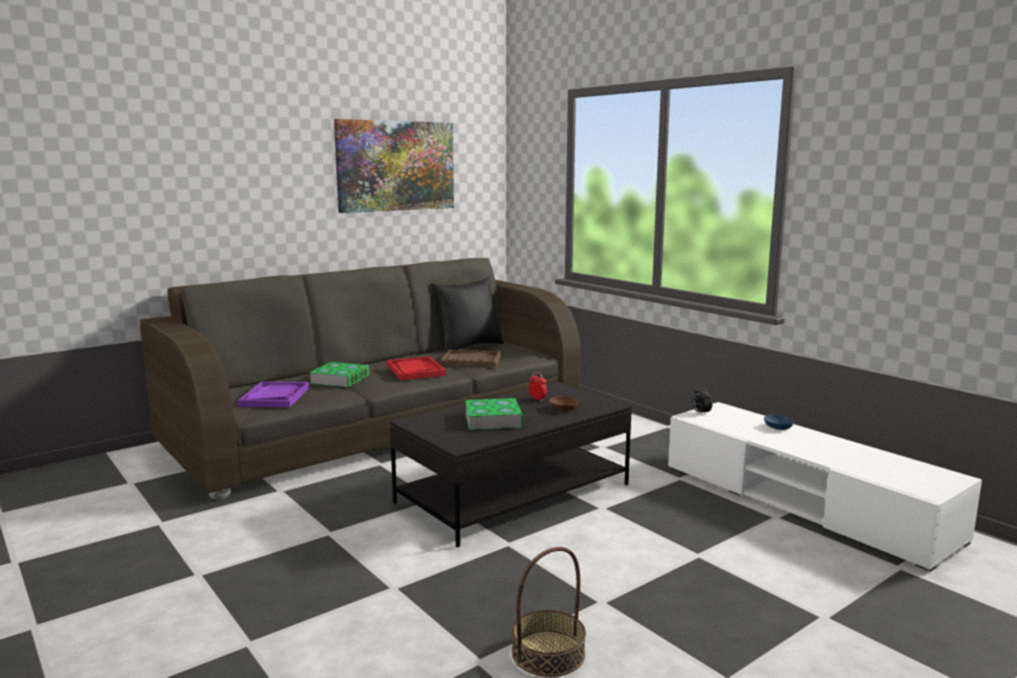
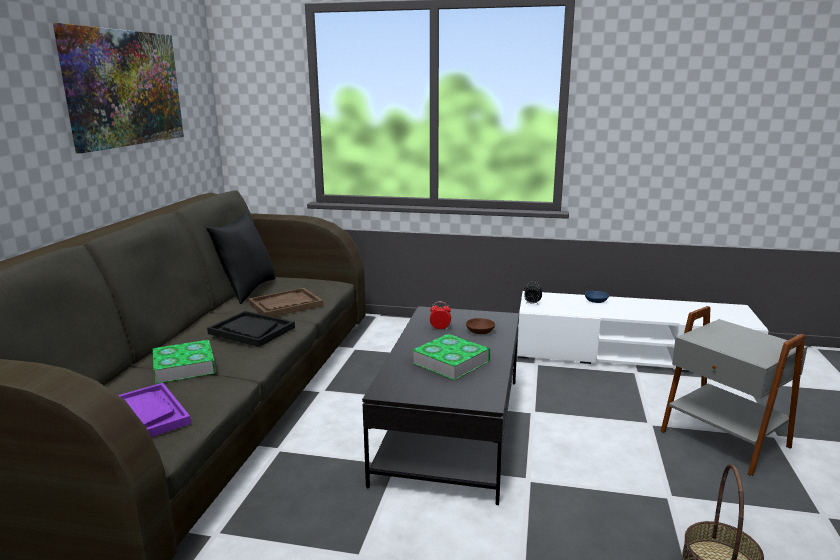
camera: 40 degrees left, 5 degrees up
(415, 370) = (251, 331): red tray -> black tray
(751, 595) = (723, 440): none -> grey side table

